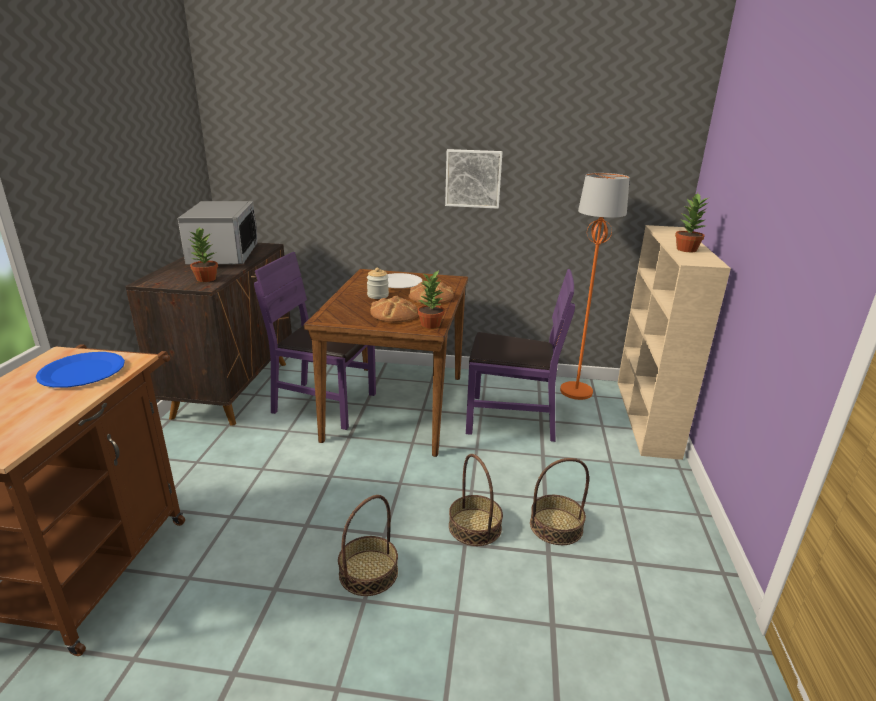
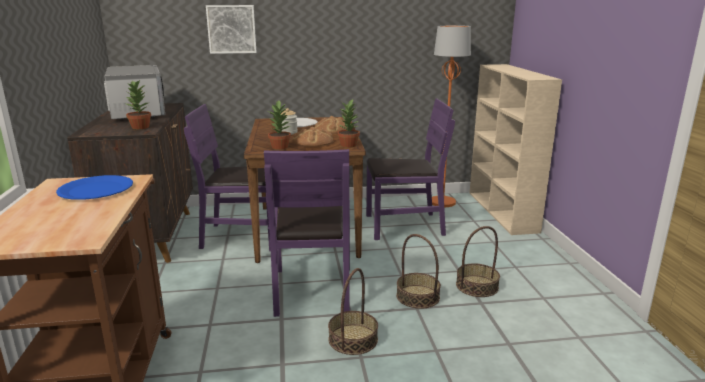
camera: 15 degrees left, 5 degrees down
(359, 491) = (312, 289): none -> purple chair
(473, 178) = (346, 36): picture -> picture (231, 29)
(687, 249) = (523, 73): potted plant -> potted plant (280, 147)

